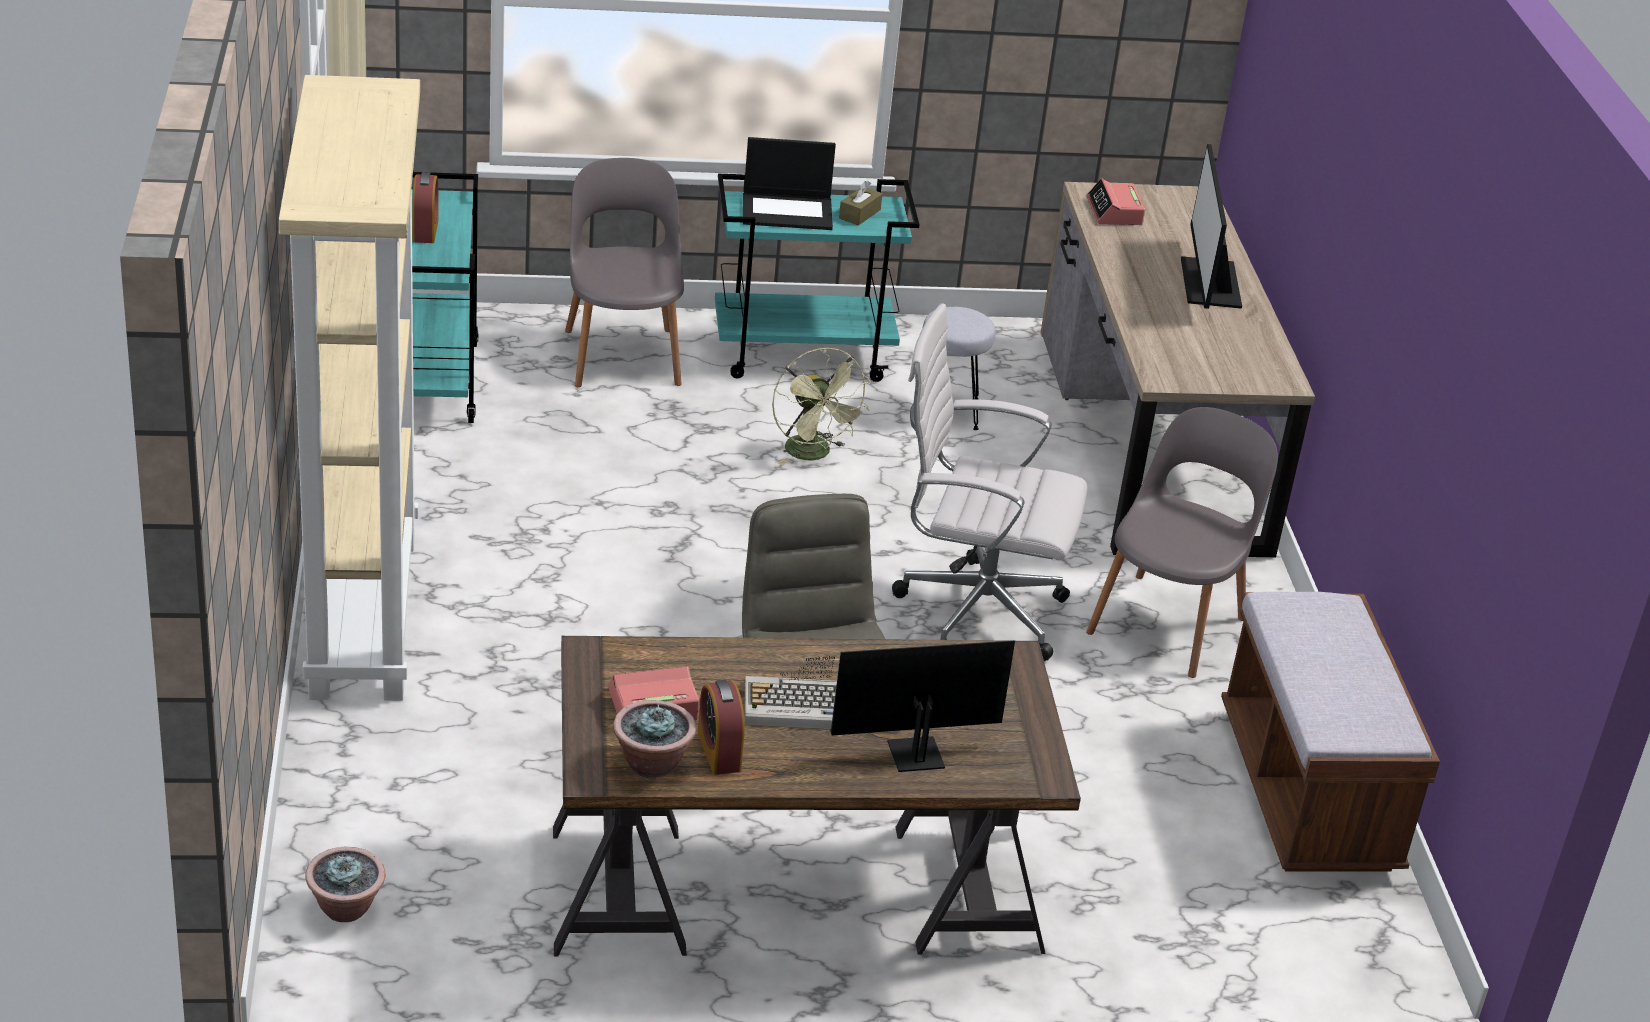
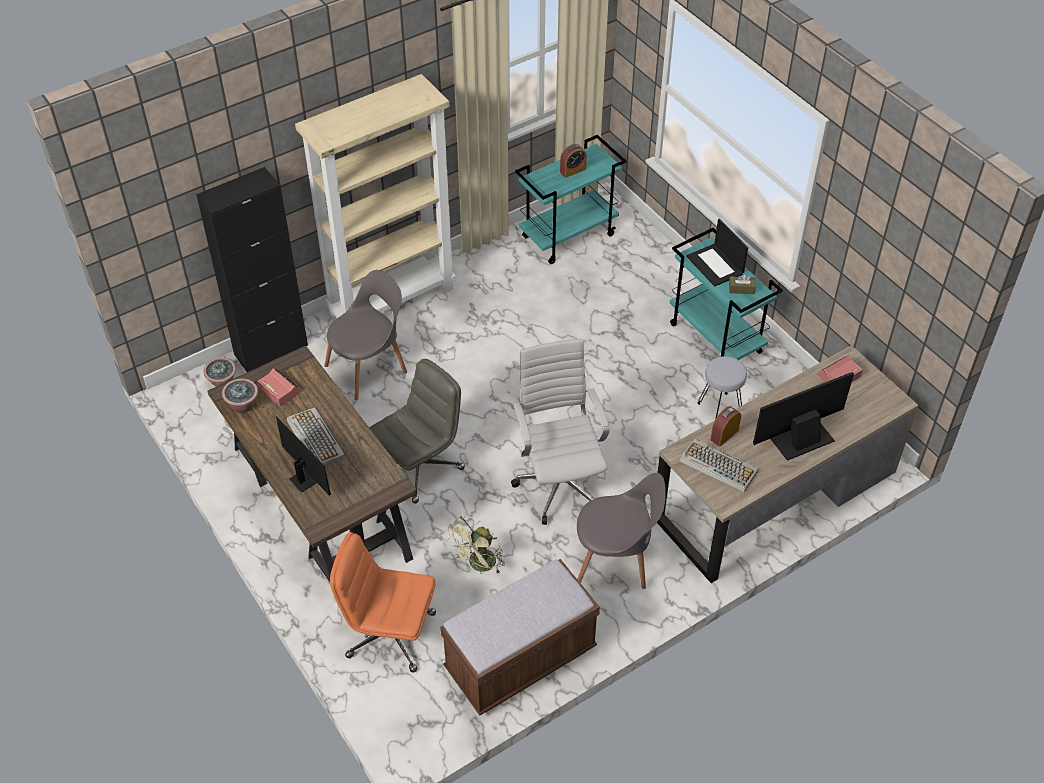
camera: 65 degrees right, 15 degrees up
(326, 810) = (271, 350): none -> black cabinet
(623, 354) = (652, 281): grey chair -> grey chair (369, 367)
(719, 751) = (264, 421): alarm clock -> alarm clock (724, 435)
(814, 454) = (634, 378): green fan -> green fan (479, 566)
(1166, 917) = (390, 634): none -> orange office chair
(1210, 360) = (717, 465): none -> keyboard

